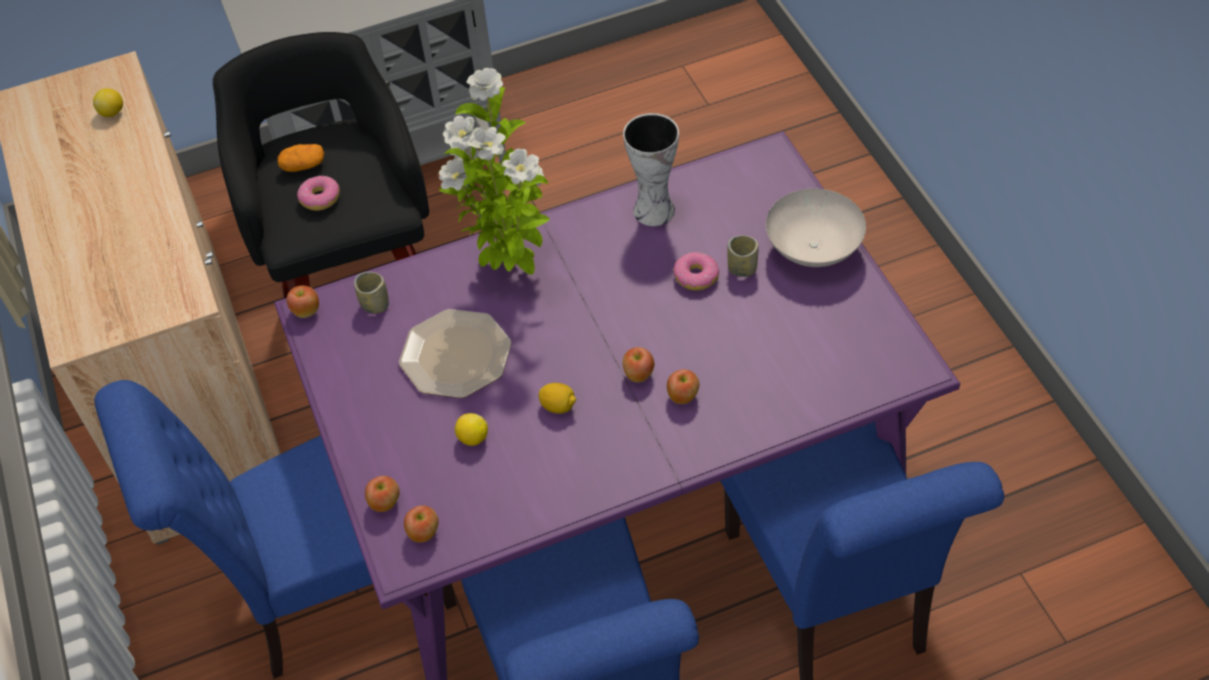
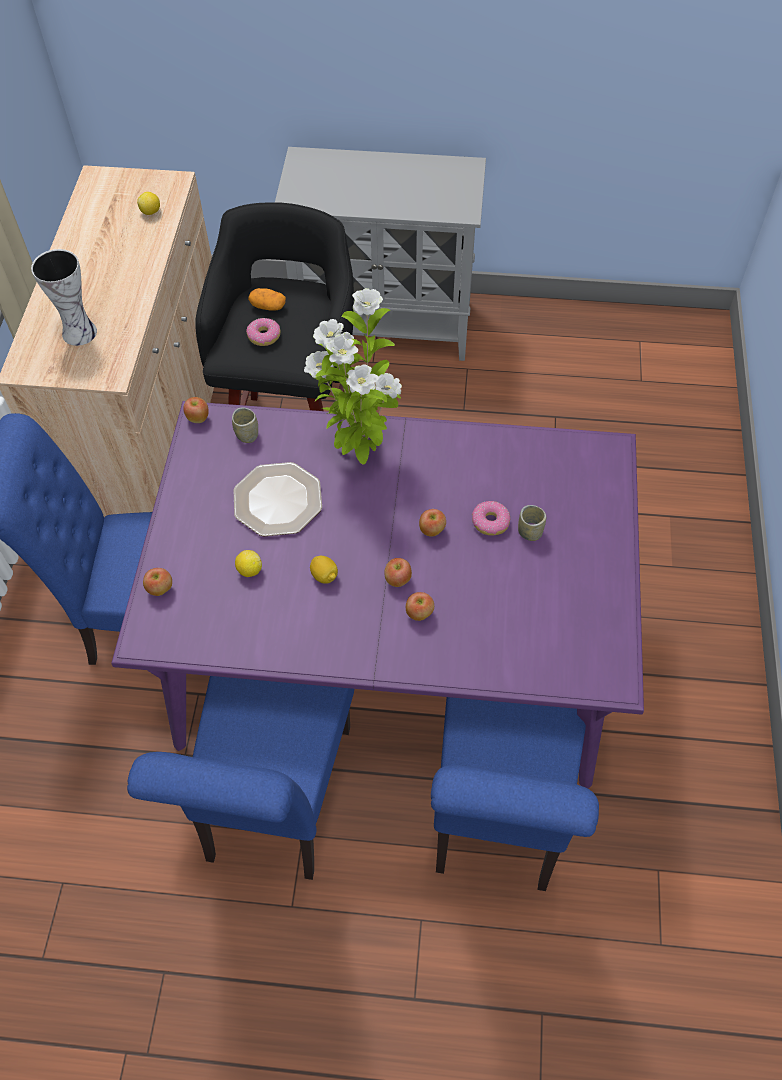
camera: 25 degrees right, 5 degrees up
(424, 533) = (172, 625): apple -> apple (432, 530)
(652, 209) = (491, 452): vase -> vase (79, 331)
(815, 248) = (597, 542): white bowl -> none

